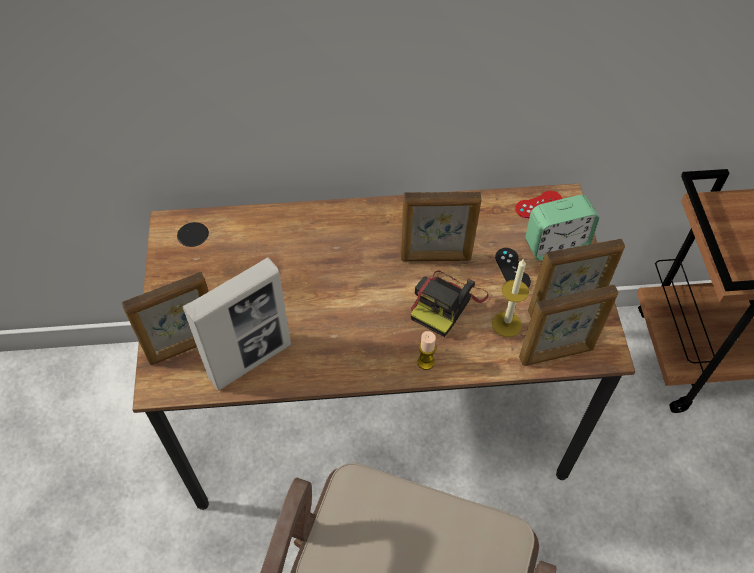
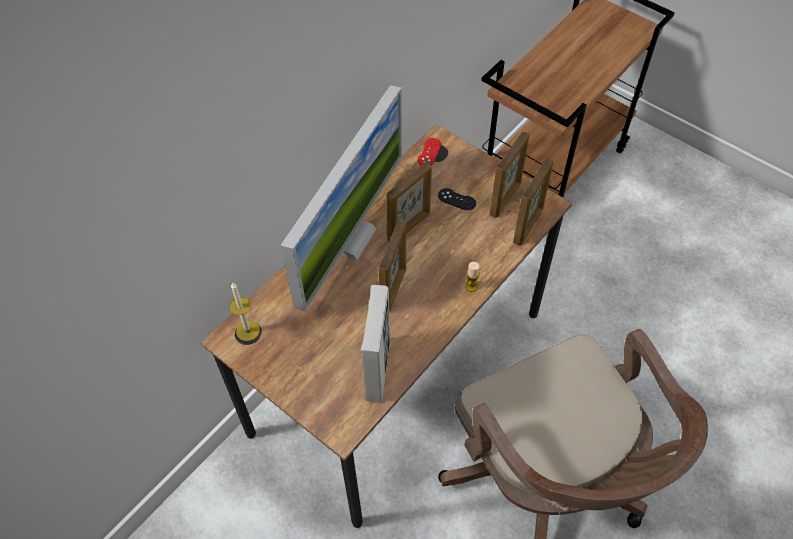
camera: 45 degrees left, 0 degrees up
(185, 347) = (330, 398): picture frame -> picture frame (393, 289)
(369, 224) = (350, 238): none -> monitor
(447, 303) = (445, 246): camera -> none
(506, 324) = (487, 231): candle -> candle (248, 330)
(556, 245) = (463, 168): alarm clock -> none

